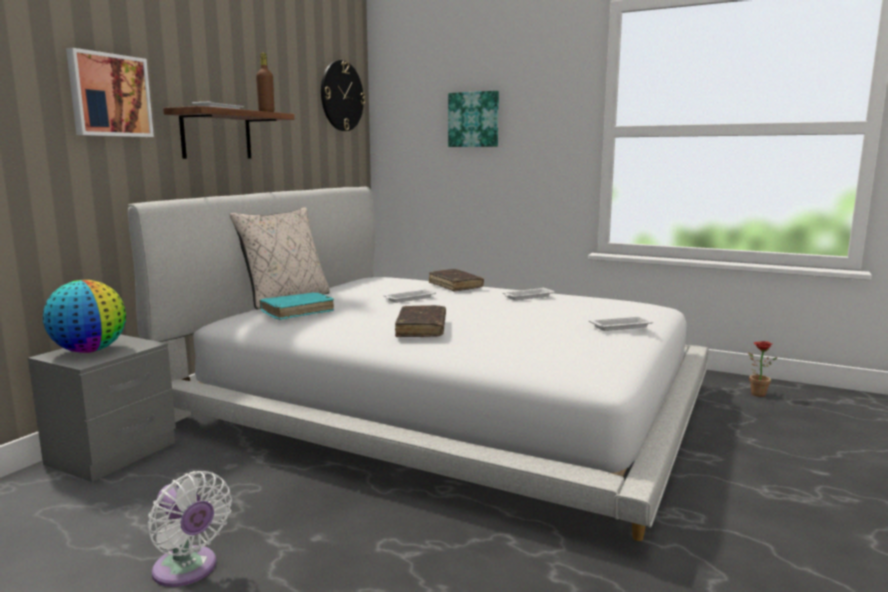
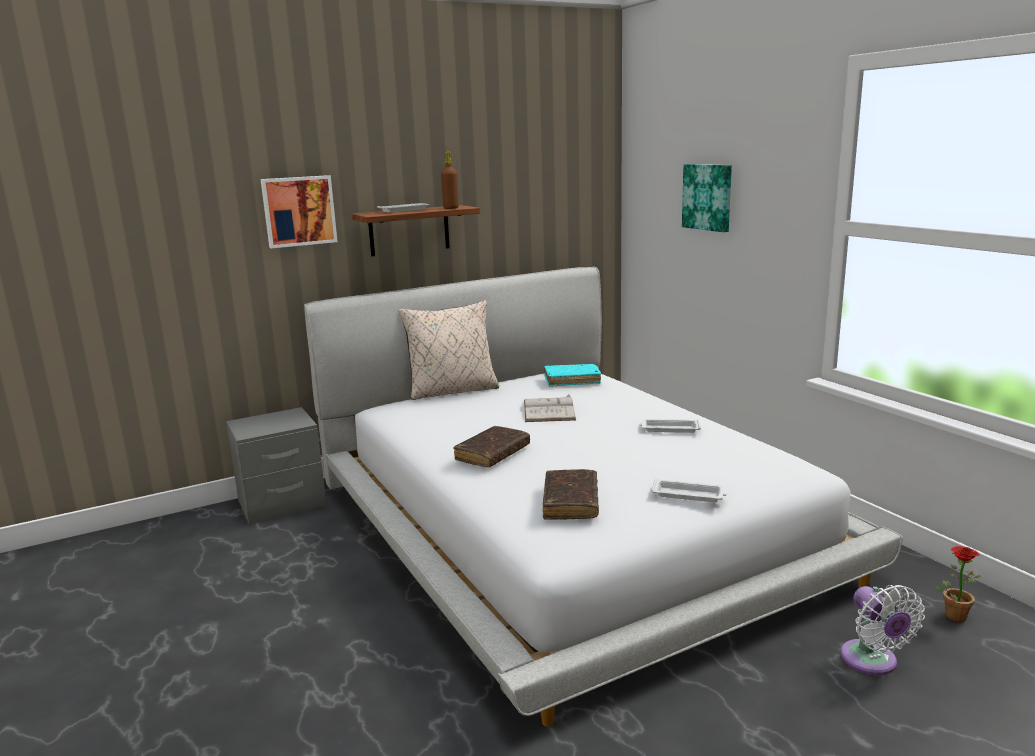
camera: 35 degrees right, 5 degrees up
(90, 351) = (264, 422): globe -> none
(188, 570) = (229, 614): white fan -> white fan (872, 662)
(297, 312) = (432, 410): turquoise book -> turquoise book (572, 380)
(341, 96) = (577, 168): wall clock -> none
(409, 299) = (549, 410): white tray -> white book
(455, 286) = (624, 398): brown book -> brown book (570, 502)

